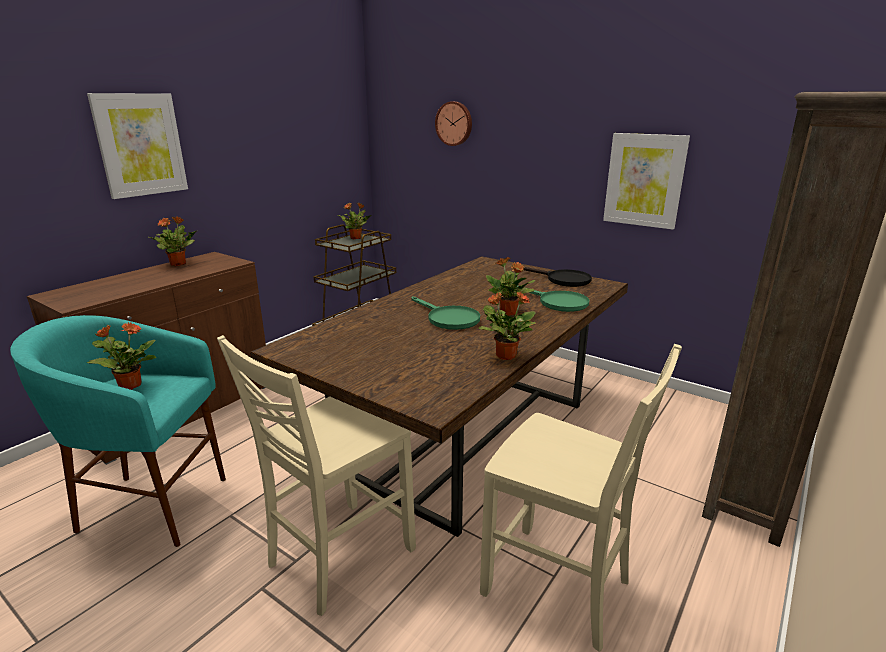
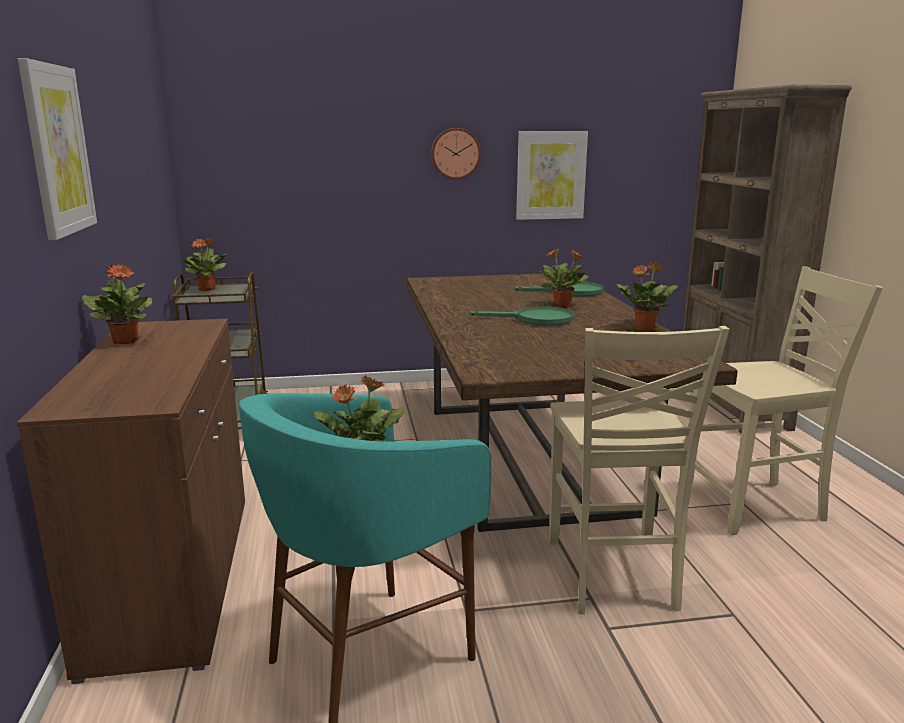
camera: 45 degrees left, 5 degrees down
(454, 123) = (321, 127): wall clock -> wall clock (455, 153)
(562, 280) = (527, 279): black frying pan -> none

